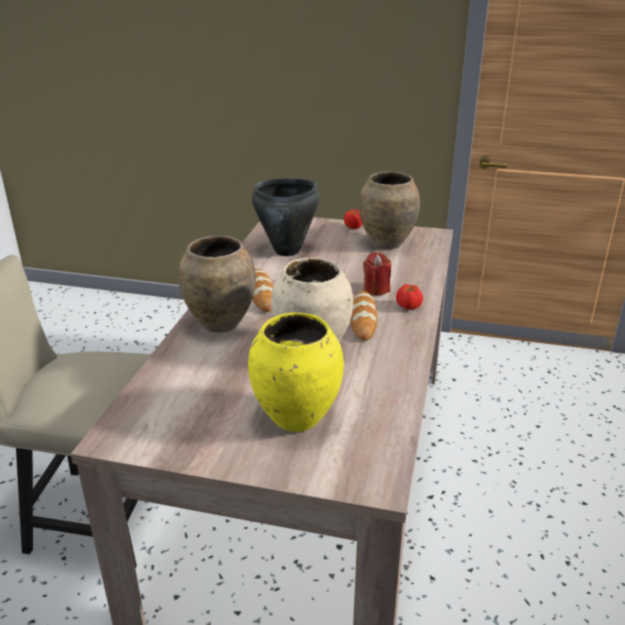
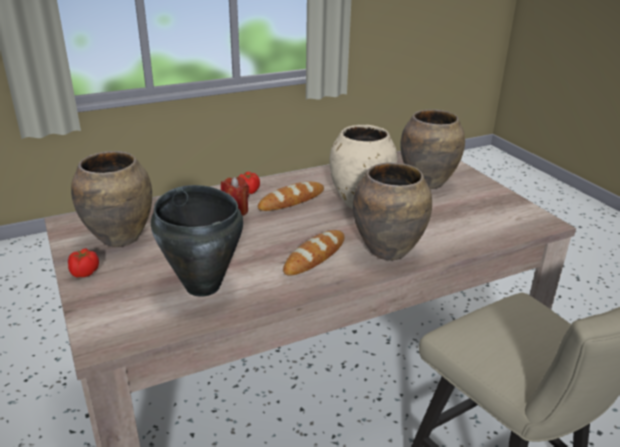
camera: 130 degrees left, 0 degrees up
(295, 418) = (428, 183): yellow vase -> brown vase

